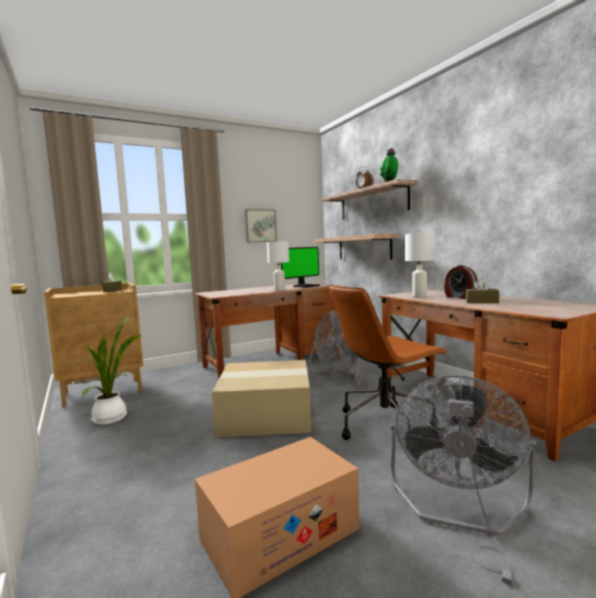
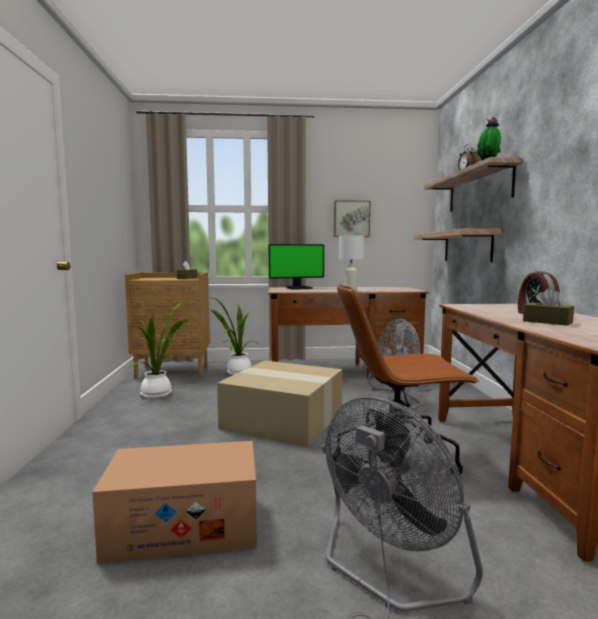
camera: 25 degrees right, 0 degrees up
(175, 380) = (236, 372): none -> potted plant
(305, 286) = (388, 289): monitor -> monitor (299, 288)
(419, 296) = (485, 308): white table lamp -> none

